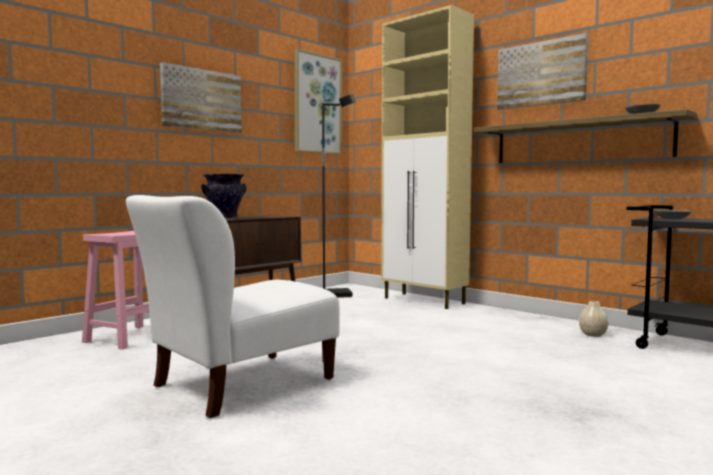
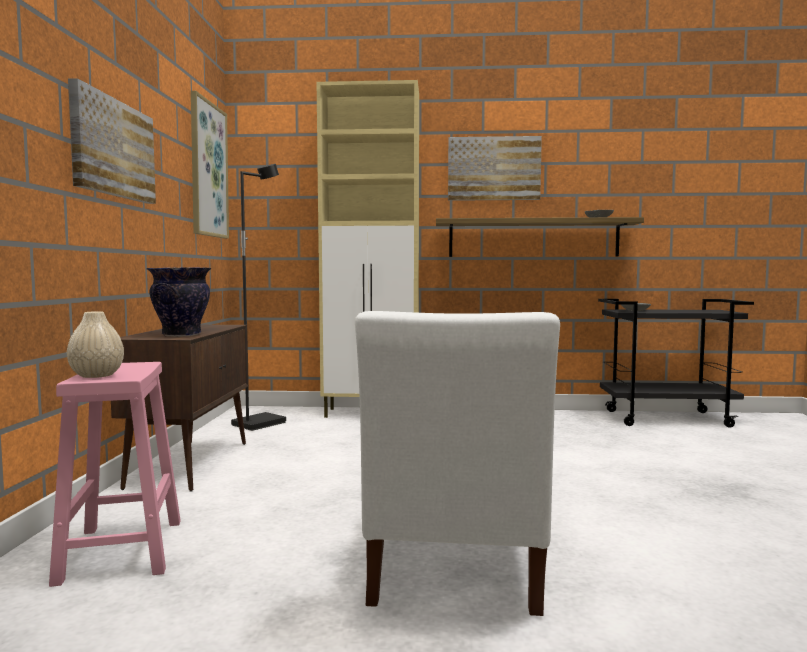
camera: 40 degrees left, 0 degrees up
(593, 335) = (576, 421): beige vase -> beige vase (97, 375)

